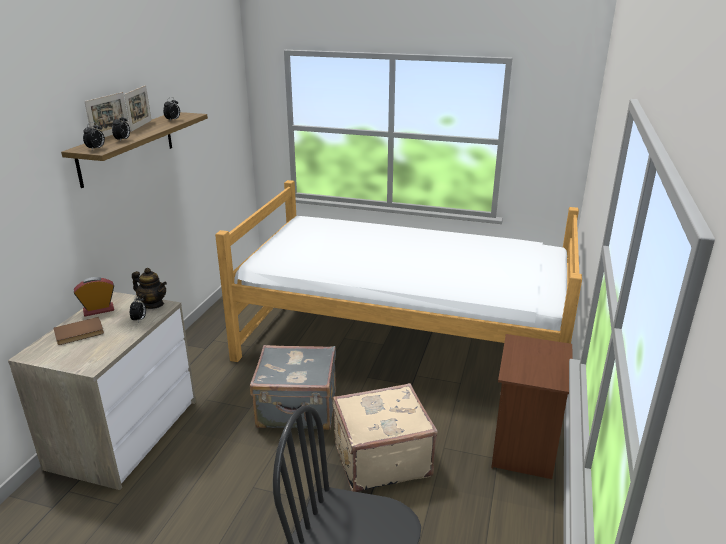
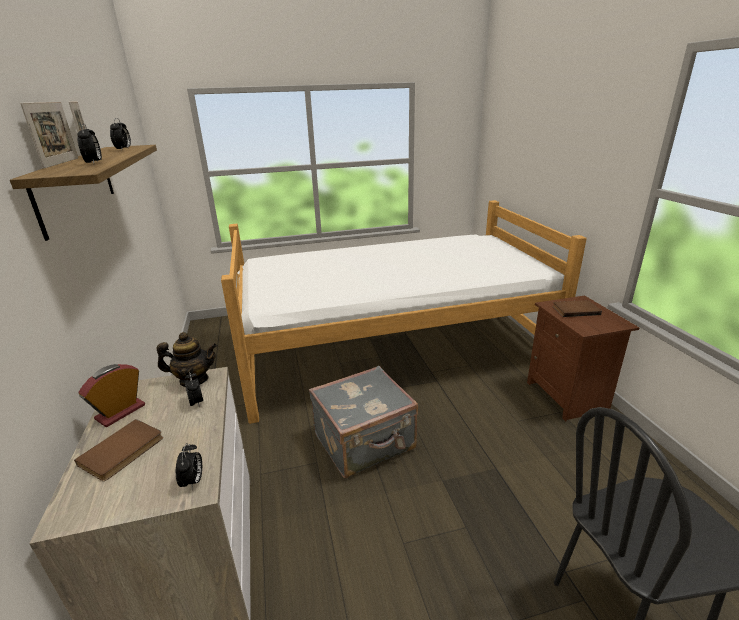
camera: 30 degrees left, 0 degrees up
(96, 149) = (71, 171): alarm clock -> alarm clock (193, 481)
(380, 458) = (482, 453): beige suitcase -> none
(534, 353) = (575, 309): none -> brown book

